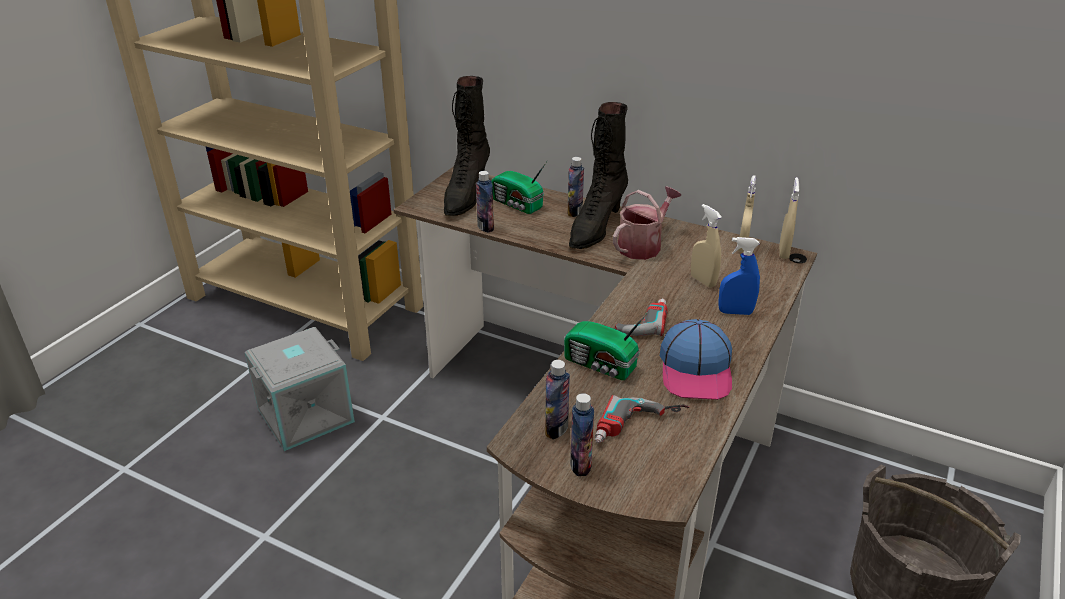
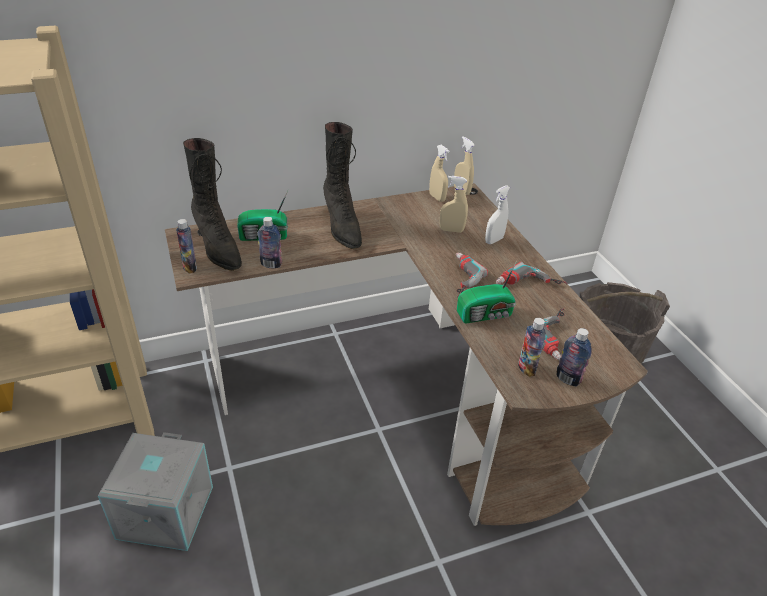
camera: 50 degrees left, 5 degrees up
(575, 212) = (311, 222): bottle -> bottle (190, 267)
(643, 245) = (387, 225): watering can -> none
(696, 370) = (529, 286): cap -> power drill
(735, 312) = (494, 240): blue spray bottle -> white spray bottle

